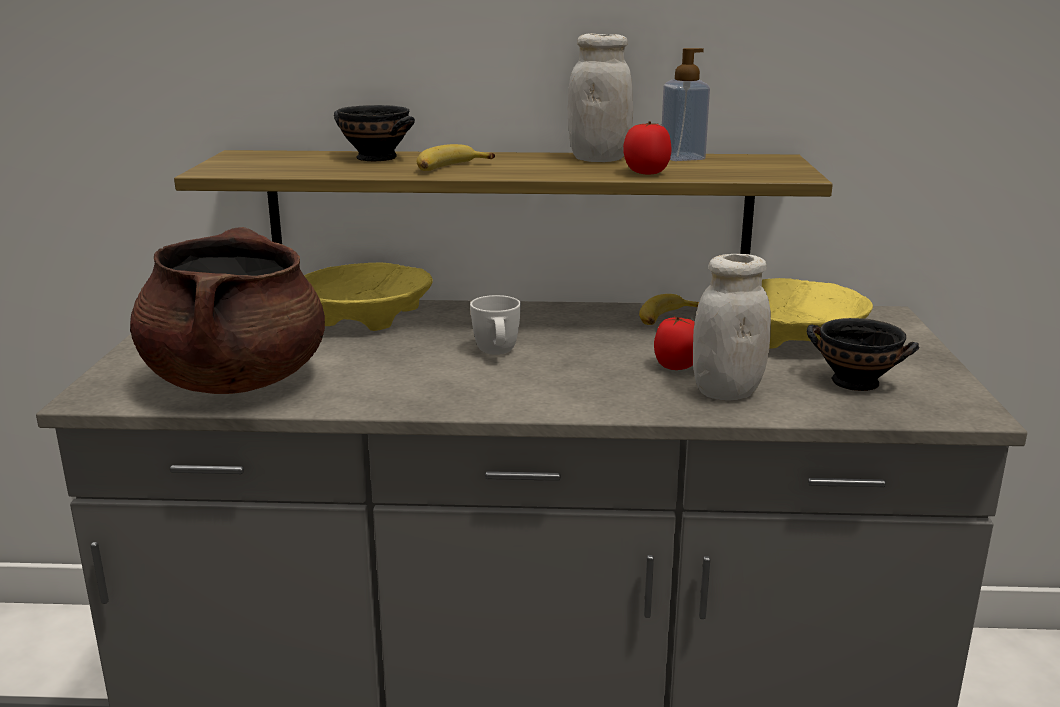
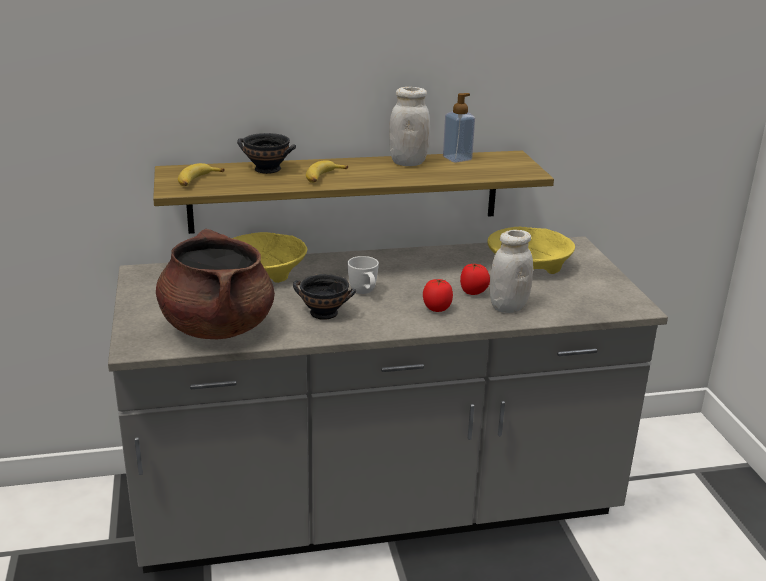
camera: 15 degrees left, 5 degrees up
(646, 173) = (445, 175): tomato -> tomato (436, 309)
(666, 319) = (451, 257): banana -> banana (197, 181)
(854, 381) = (573, 293): black bowl -> black bowl (323, 312)

